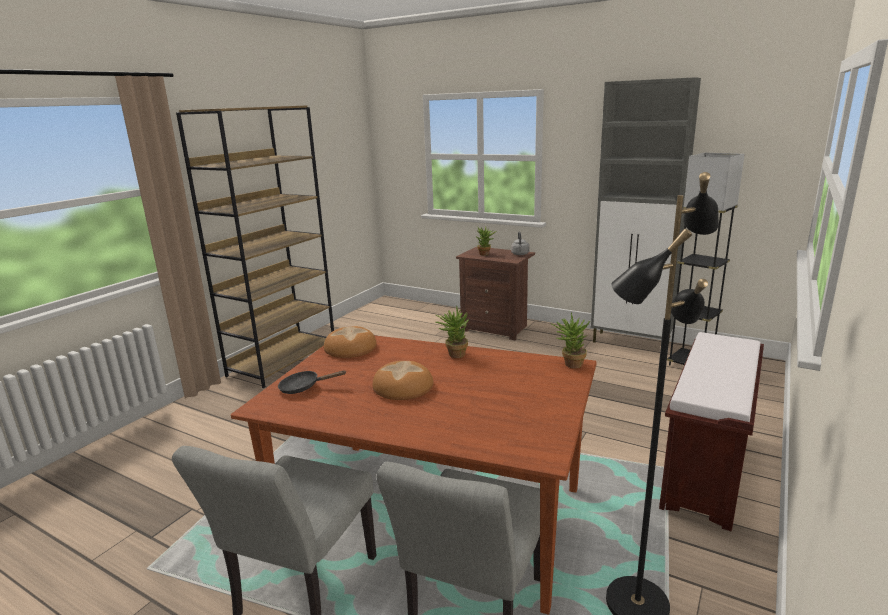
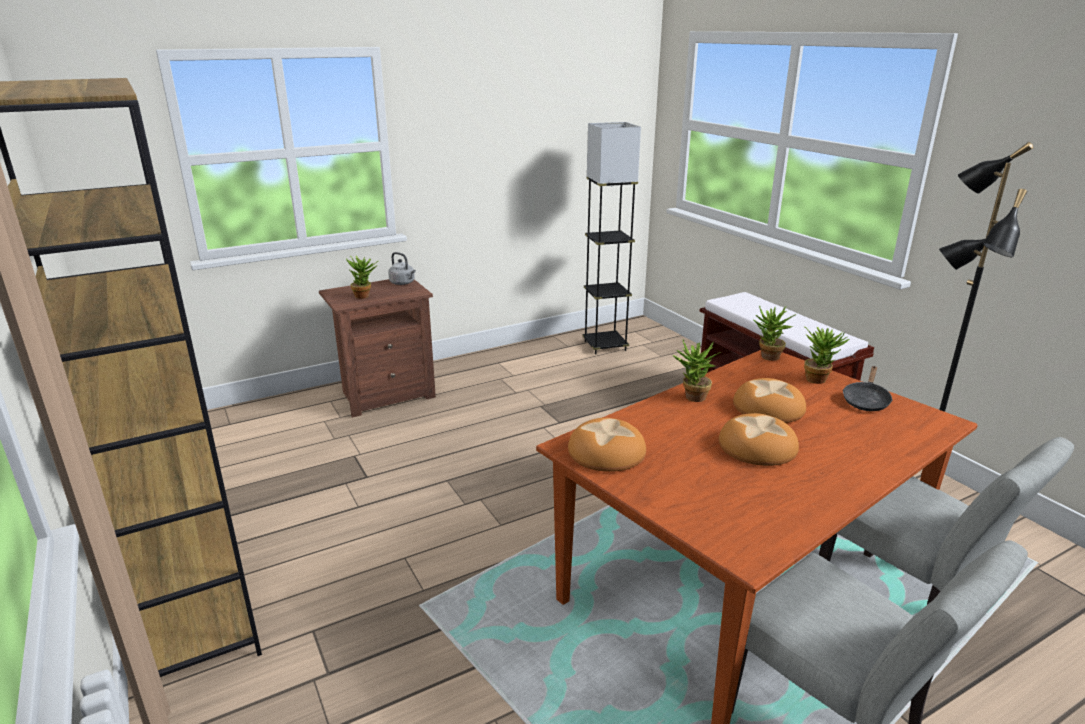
camera: 60 degrees left, 5 degrees up
(304, 387) = (710, 511): black frying pan -> black frying pan (866, 400)
(472, 380) = (769, 407): none -> bread
(557, 389) = (818, 378): none -> potted plant
(631, 343) = (532, 349): grey cabinet -> none

